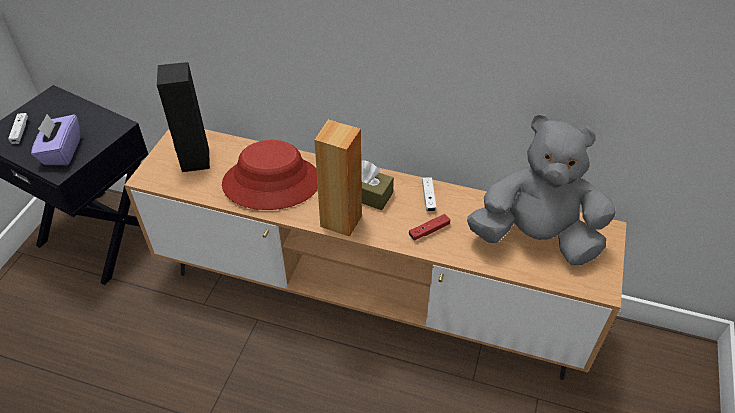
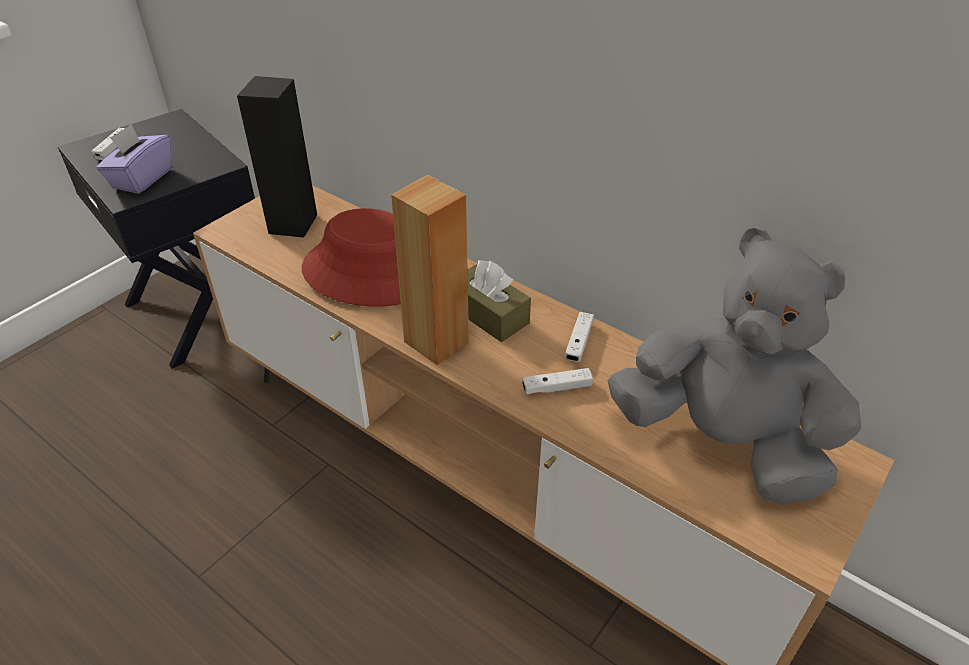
camera: 20 degrees right, 5 degrees down
(429, 231) = (557, 388): red game controller -> white game controller

